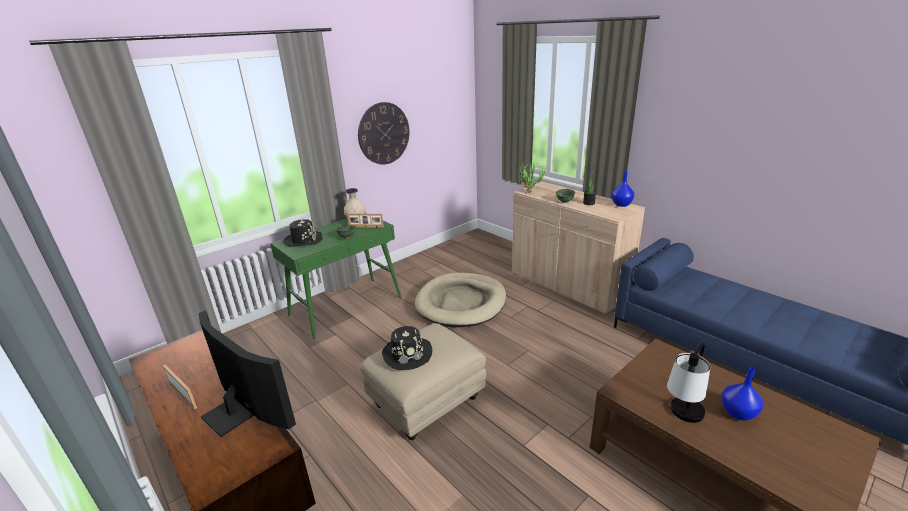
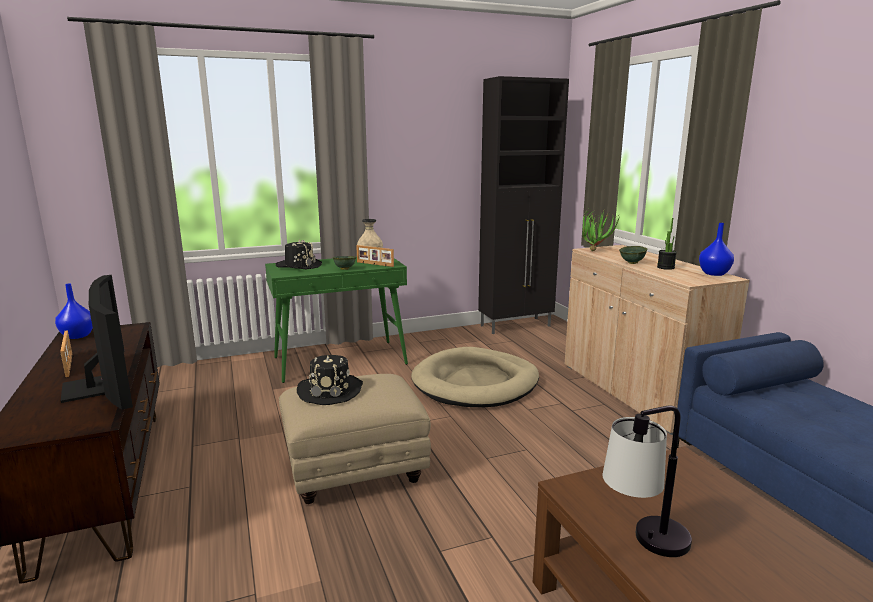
camera: 20 degrees right, 10 degrees down
(384, 133) = (430, 167): wall clock -> none
(458, 244) = (516, 326): none -> black cabinet
(737, 412) = (754, 565): blue vase -> blue vase (78, 335)

